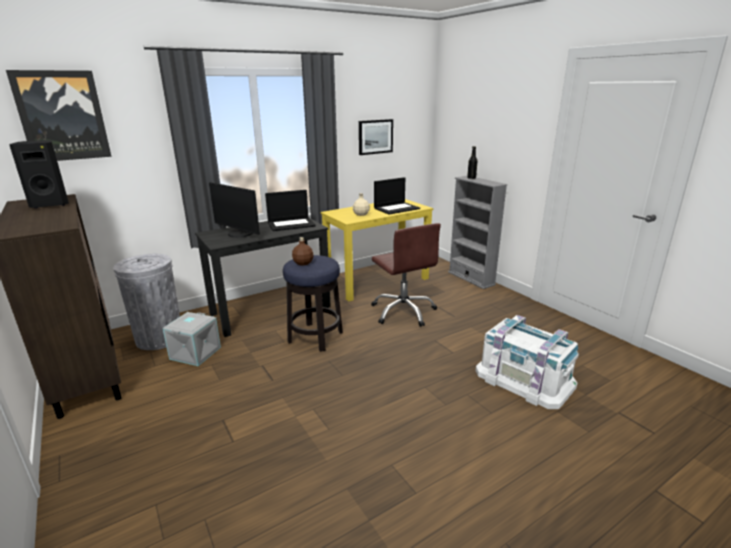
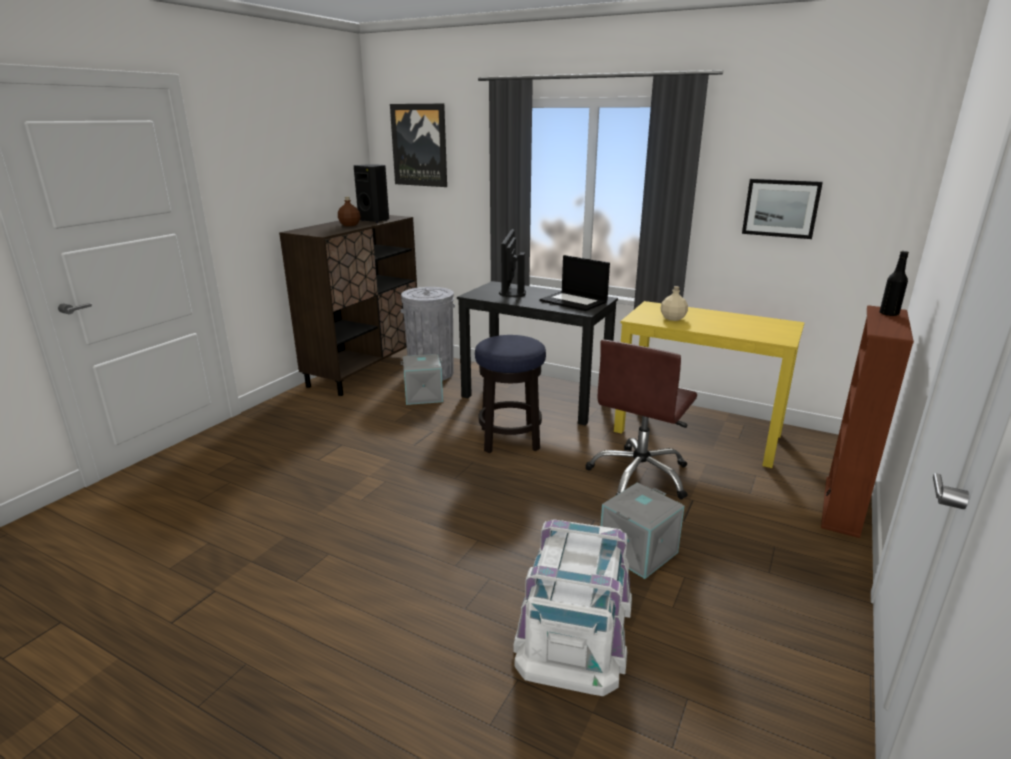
camera: 60 degrees right, 0 degrees up
(303, 263) = (503, 340): brown bottle -> brown bottle (349, 225)
(396, 208) = (741, 329): laptop -> none
(471, 278) = (842, 506): grey bookcase -> brown bookcase
(473, 338) = (639, 552): none -> grey storage box

